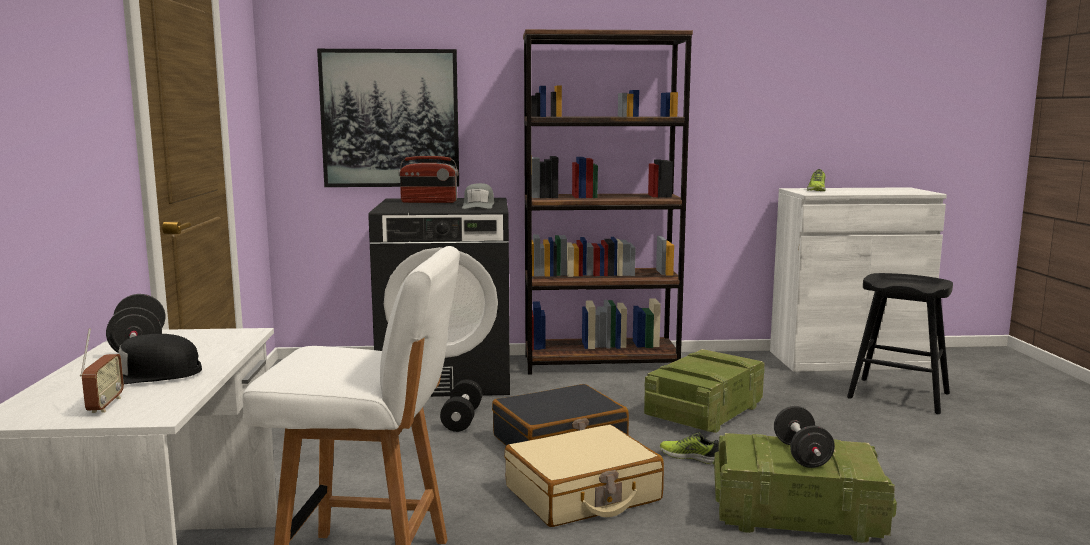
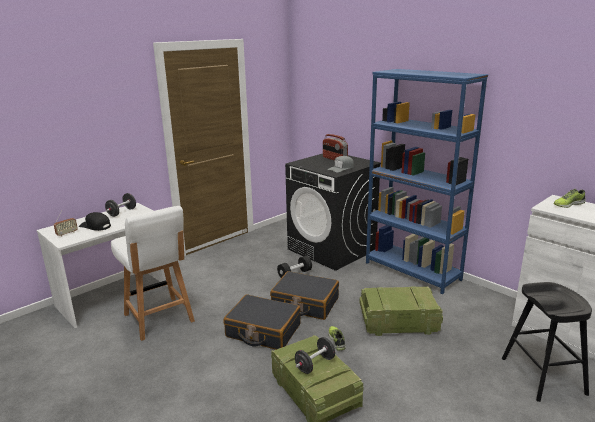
camera: 50 degrees right, 10 degrees up
(390, 118) = (336, 110): picture -> none
(583, 494) = (263, 331): beige suitcase -> black suitcase
(601, 363) = (412, 271): brown bookcase -> blue bookcase

